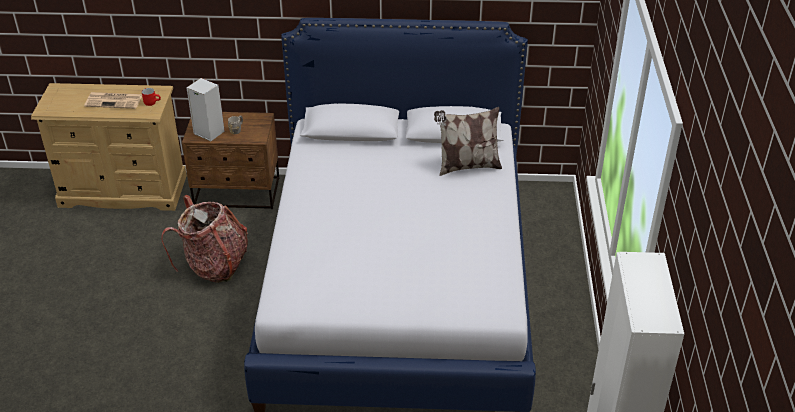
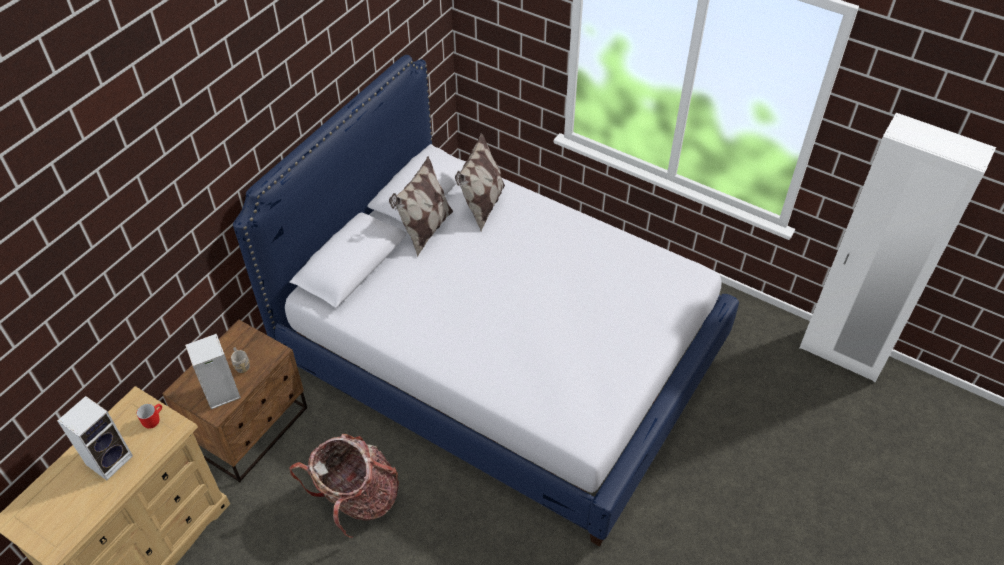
camera: 60 degrees left, 10 degrees up
(115, 101) = (110, 458): newspaper -> speaker
(415, 149) = (425, 230): none -> pillow

